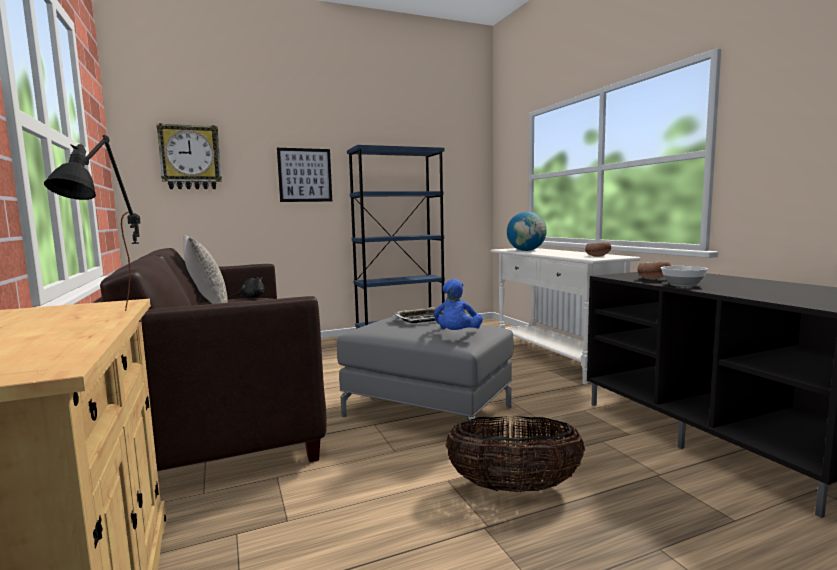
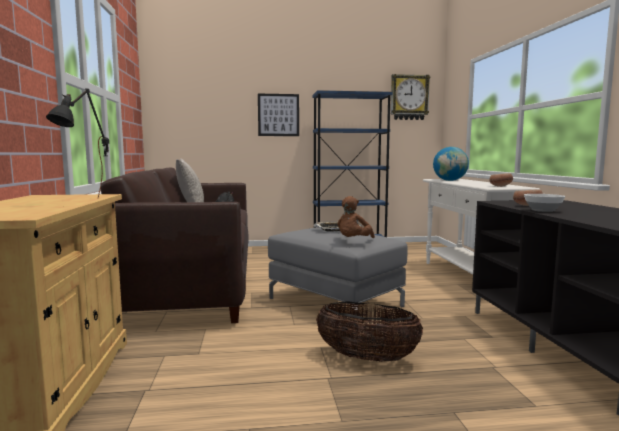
camera: 15 degrees right, 0 degrees up
(190, 157) = (194, 101): wall clock -> wall clock (409, 97)
(457, 335) = (353, 241): blue plush toy -> brown plush toy

